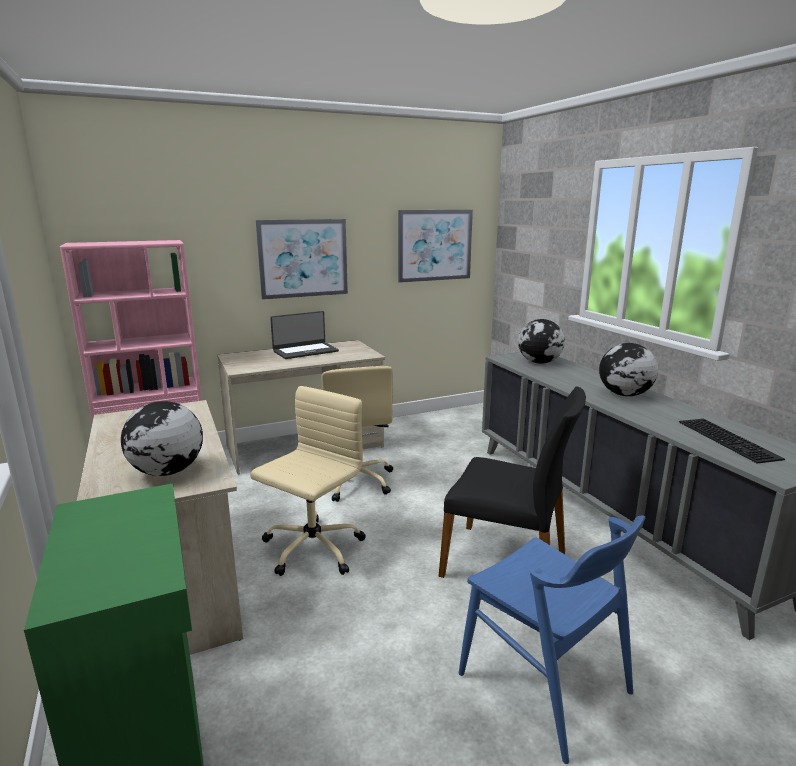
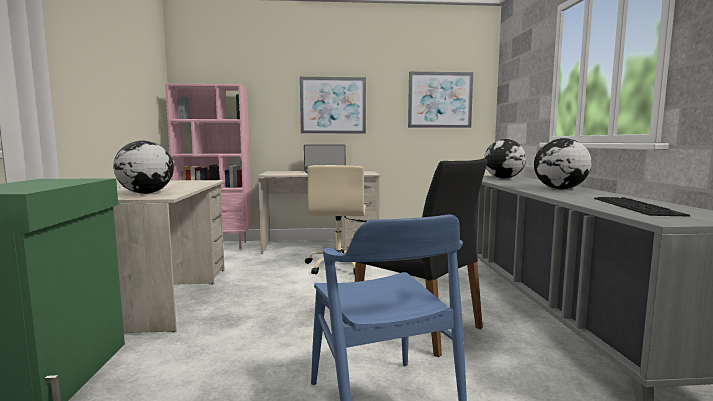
camera: 20 degrees right, 10 degrees down
(311, 549) = (271, 295): beige office chair -> none

